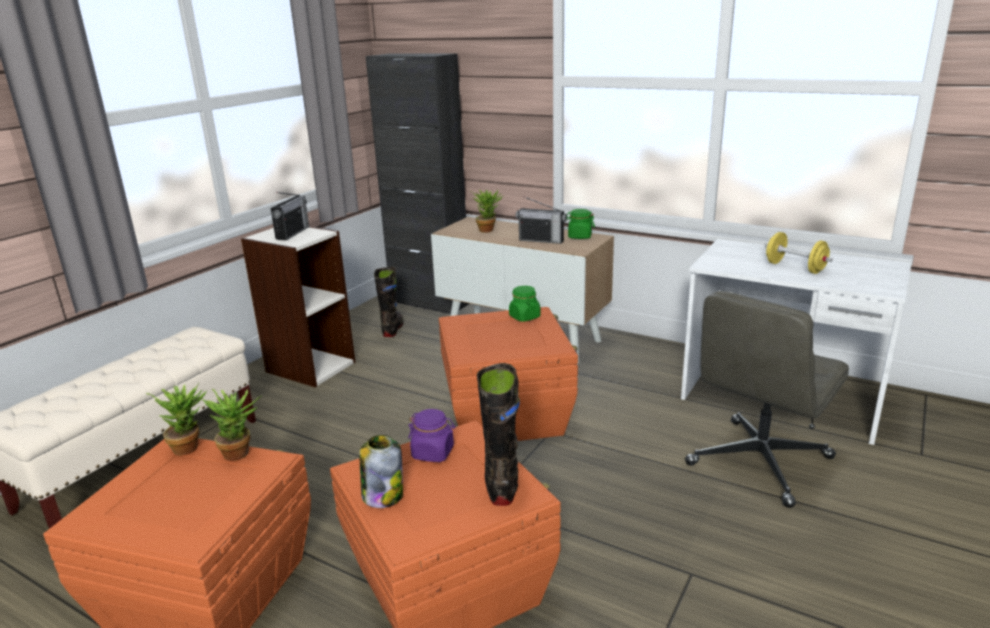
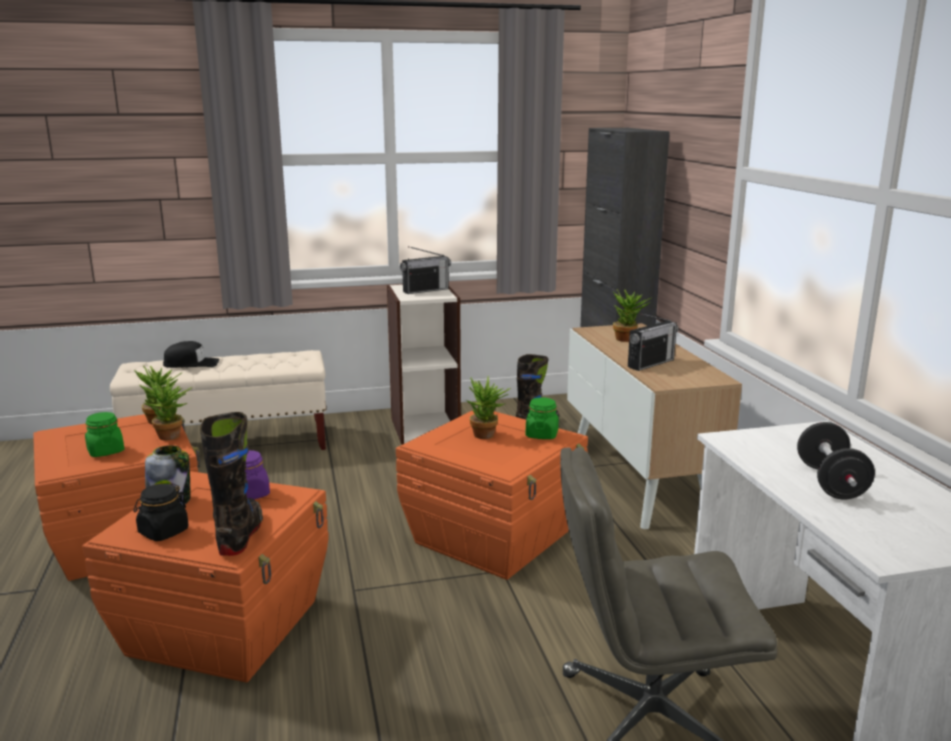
camera: 45 degrees right, 5 degrees down
(83, 387) = (192, 363): none -> black cap
(439, 516) = (163, 532): none -> black jar
(493, 333) = (487, 436): none -> potted plant
(501, 480) = (240, 535): black boot -> black boot turned 45 degrees counterclockwise
(541, 240) = (651, 363): radio -> radio turned 105 degrees counterclockwise
(579, 236) = (700, 372): green jar -> green jar (105, 451)
(795, 267) = (830, 482): yellow dumbbell -> black dumbbell

